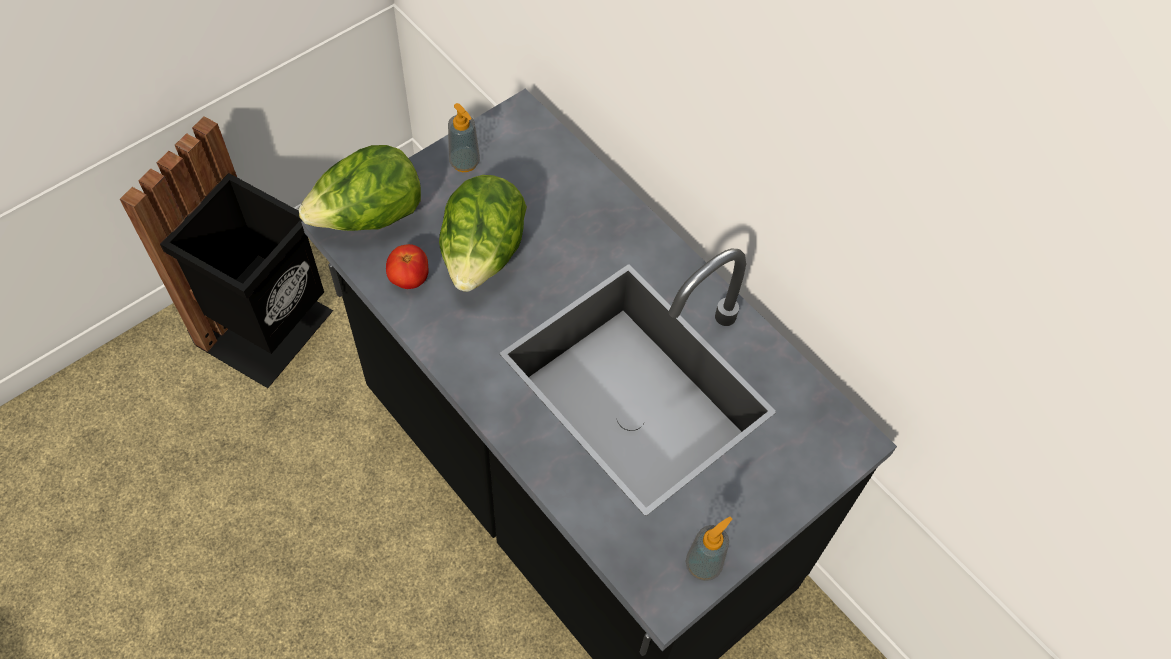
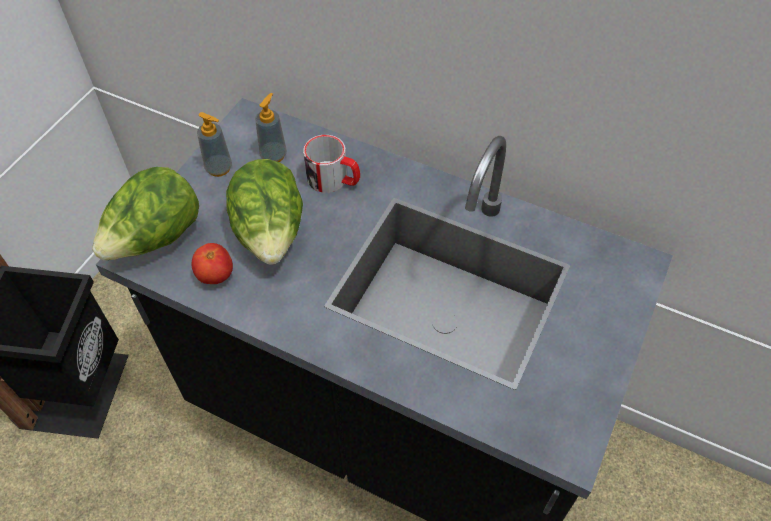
camera: 20 degrees left, 5 degrees down
(576, 220) = (334, 180): none -> mug
(703, 564) = (584, 409): soap dispenser -> soap dispenser (273, 155)

